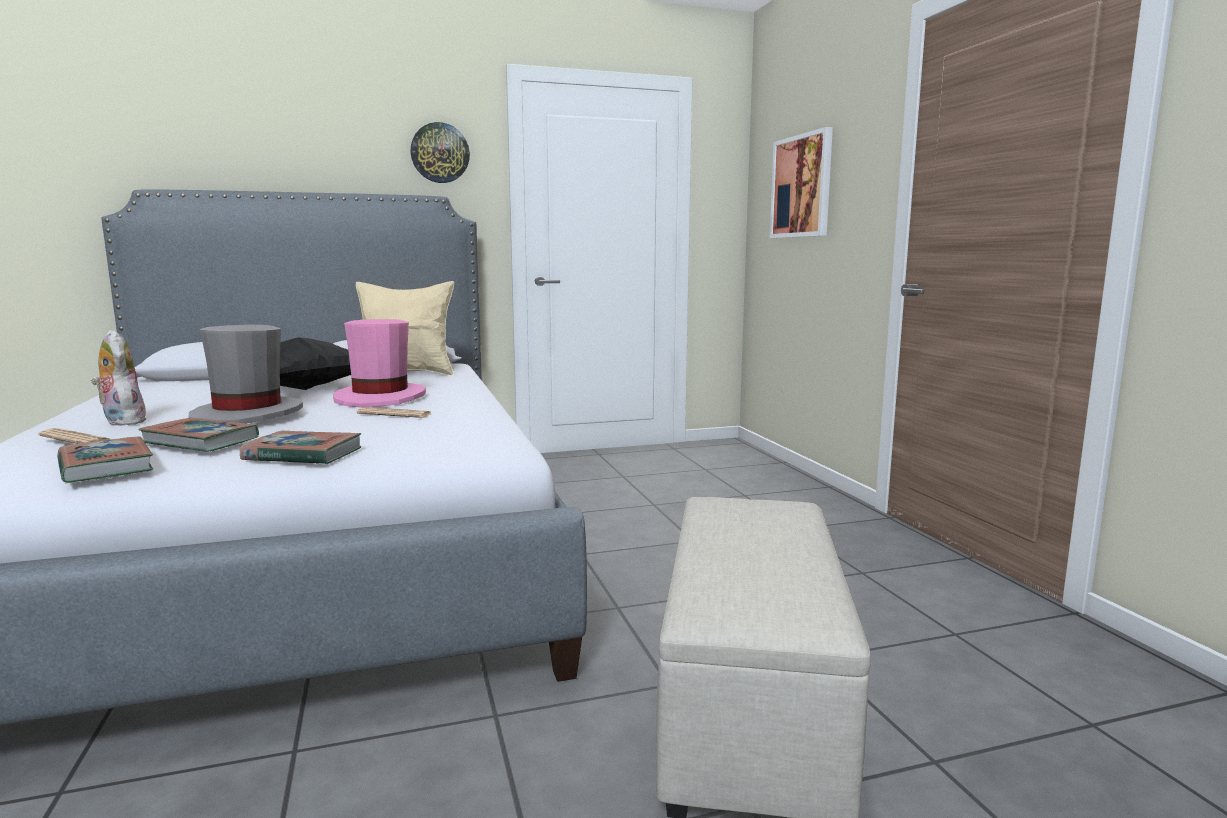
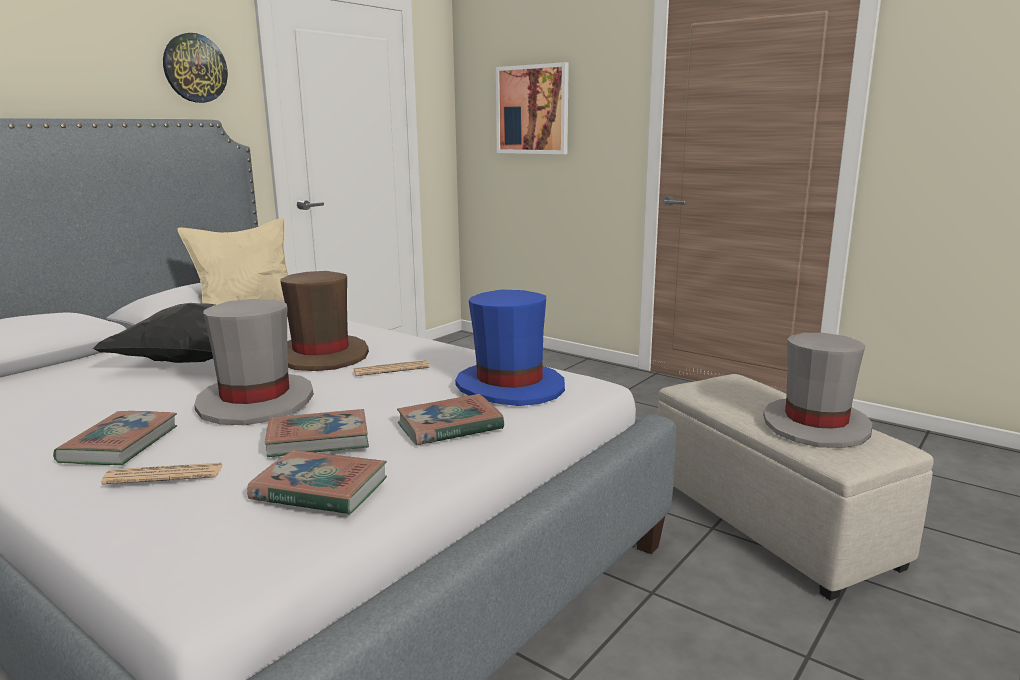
camera: 35 degrees left, 5 degrees up
(121, 421) = (120, 444): plush toy -> book
(380, 398) = (321, 355): pink hat -> brown hat
(433, 441) = (510, 386): none -> blue hat
(762, 571) = (816, 426): none -> grey hat

